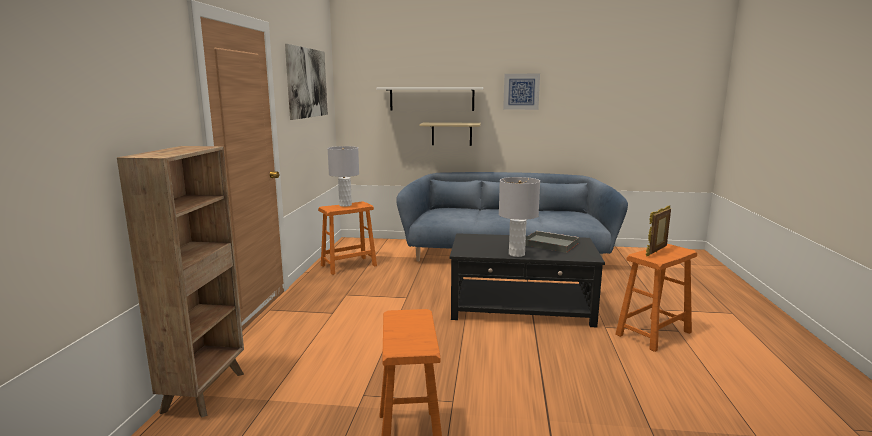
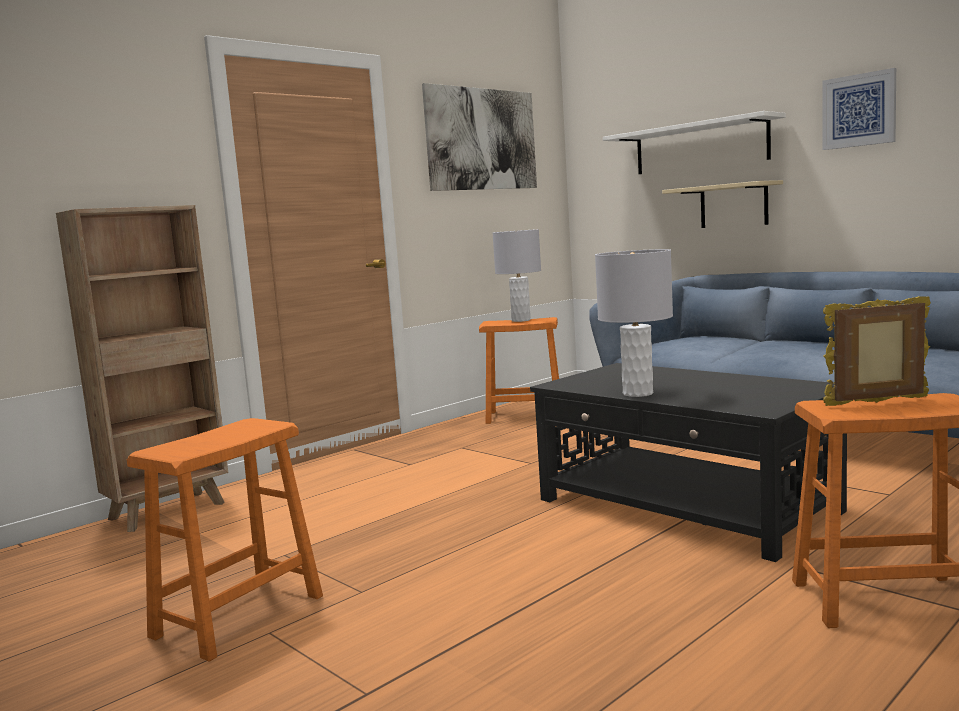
camera: 40 degrees right, 5 degrees down
(549, 244) = (737, 386): grey tray -> none

